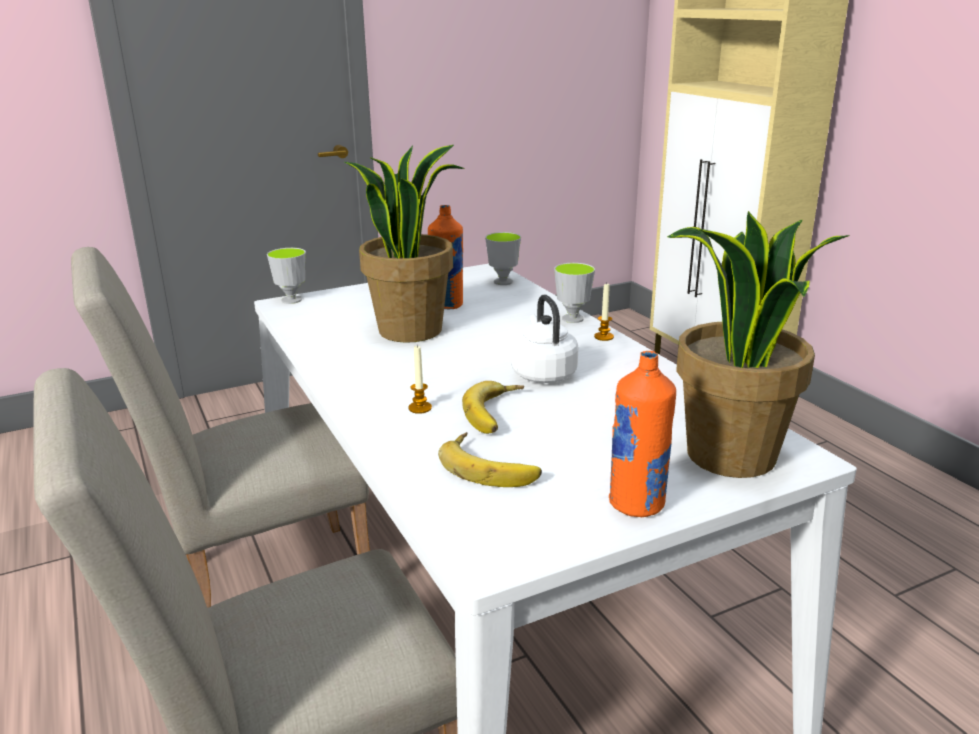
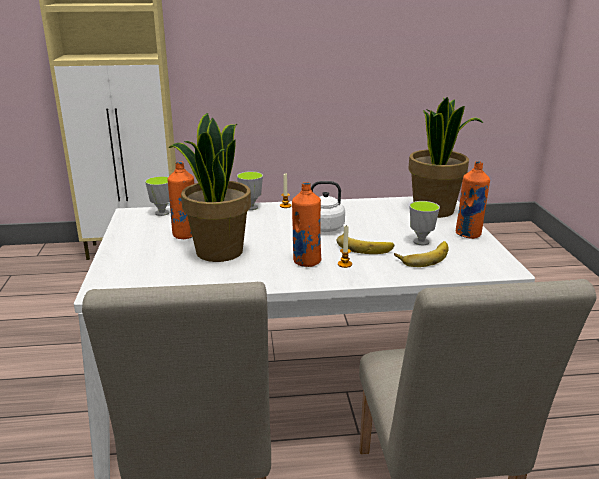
camera: 70 degrees left, 0 degrees up
(291, 300) = (97, 287): cup -> cup (421, 242)
(413, 382) = (306, 261): none -> orange bottle

